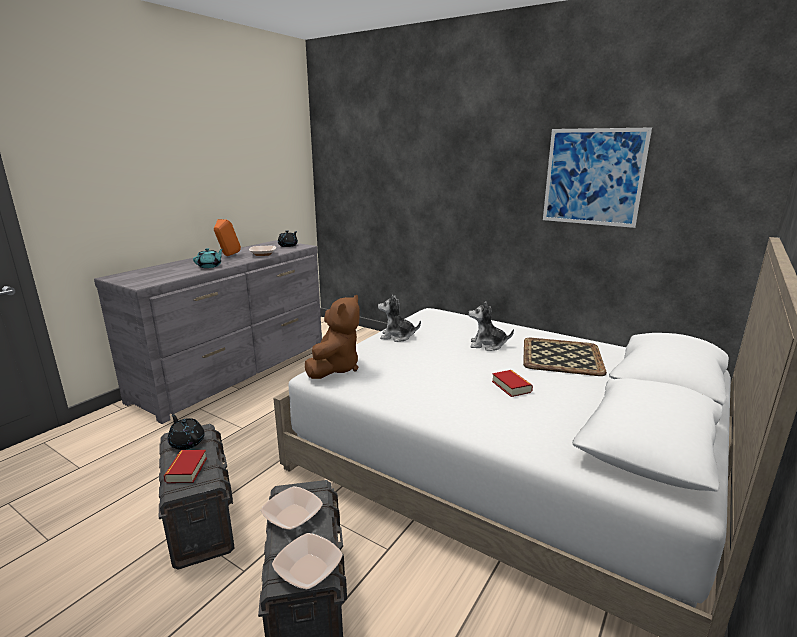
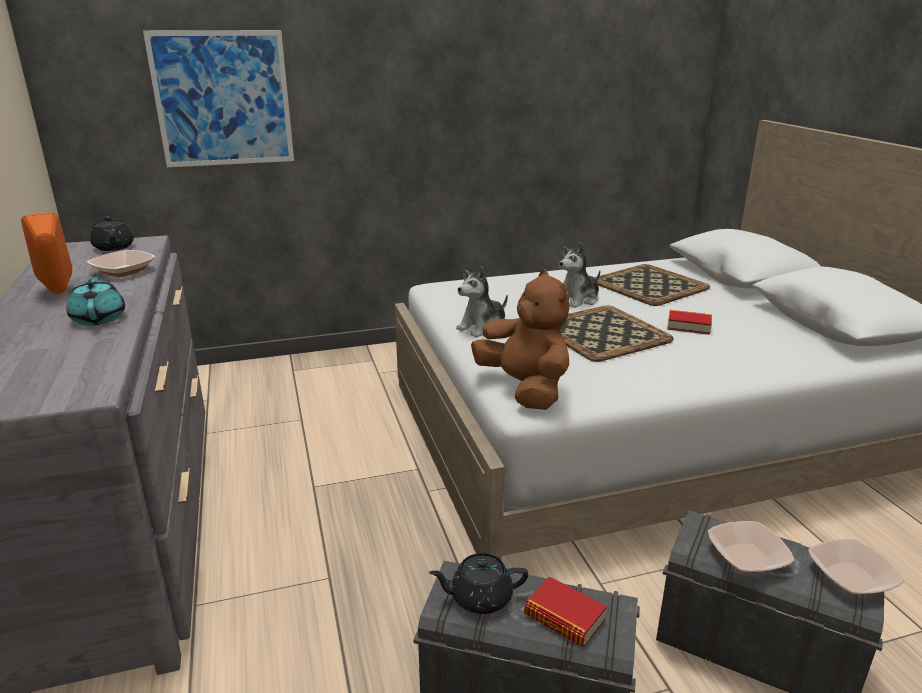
camera: 50 degrees left, 5 degrees up
(445, 365) = (602, 334): none -> tray
(593, 177) = (549, 72): picture -> picture (223, 99)

